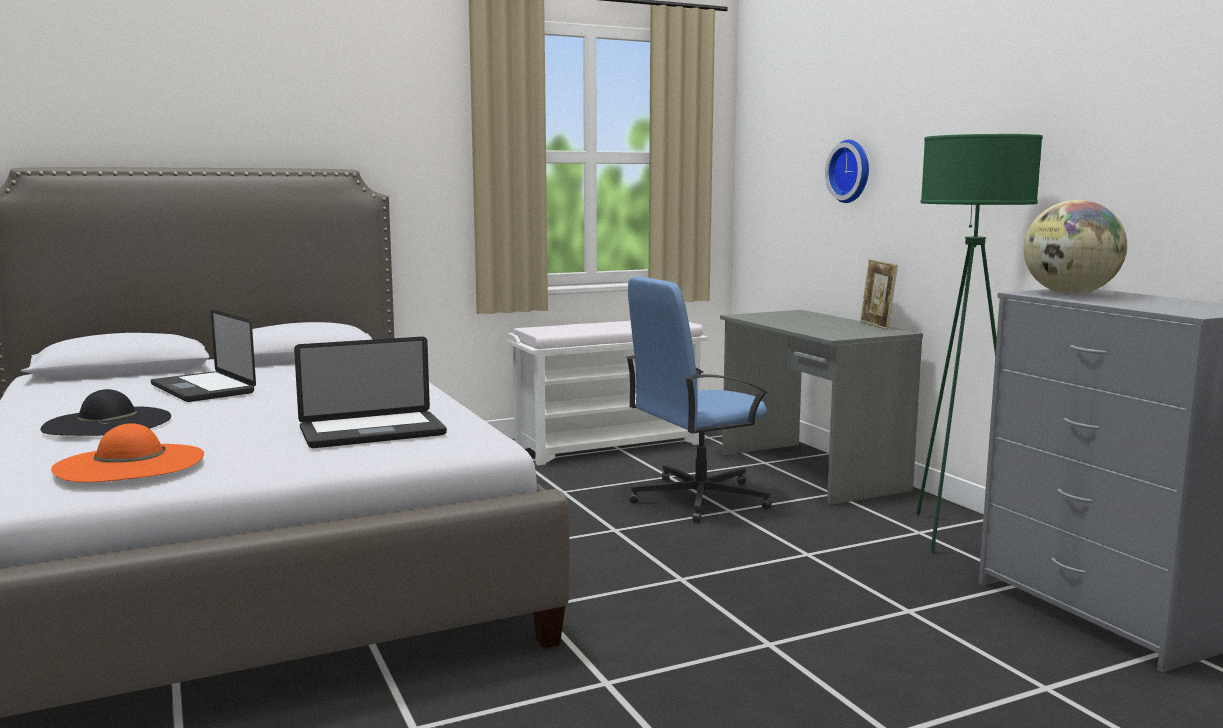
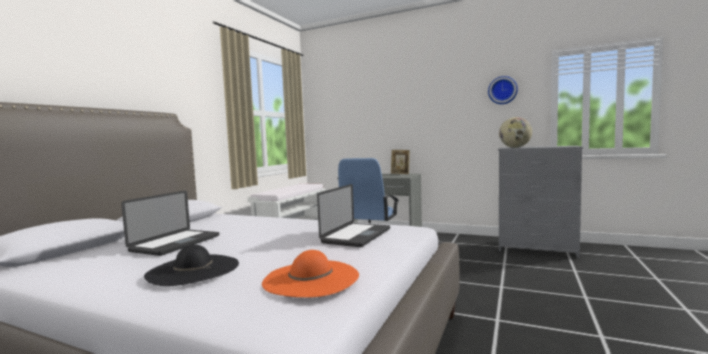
camera: 40 degrees left, 5 degrees down
(203, 389) = (176, 243): laptop -> laptop turned 75 degrees counterclockwise
(851, 171) = (375, 118): wall clock -> wall clock (502, 90)
(955, 534) = (461, 240): green floor lamp -> none

